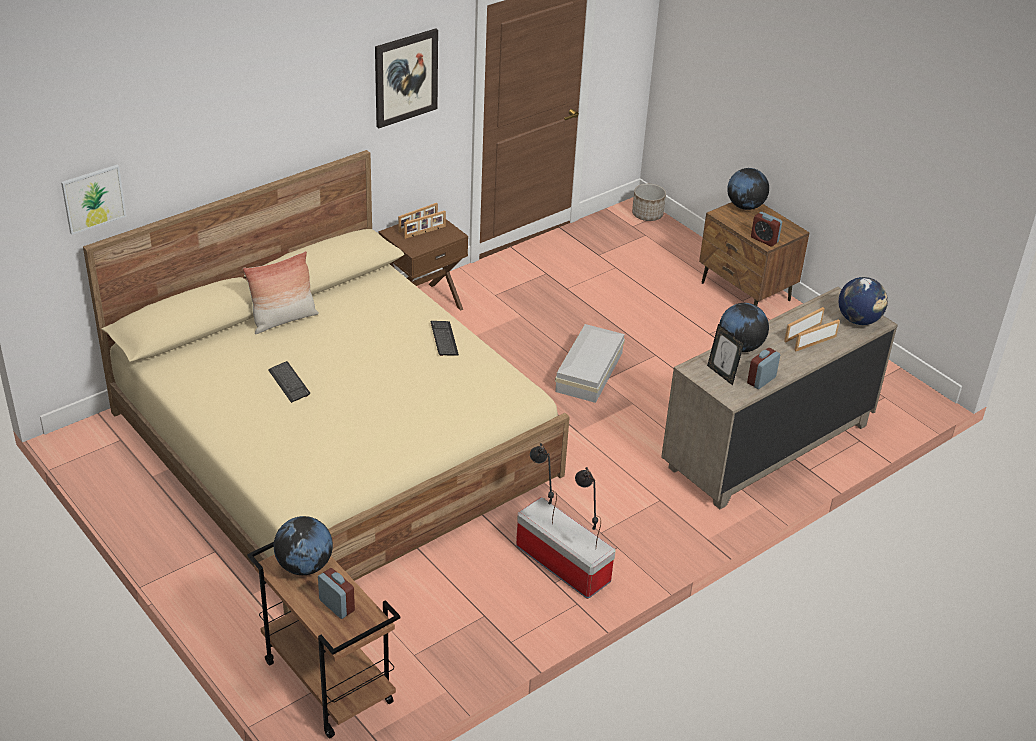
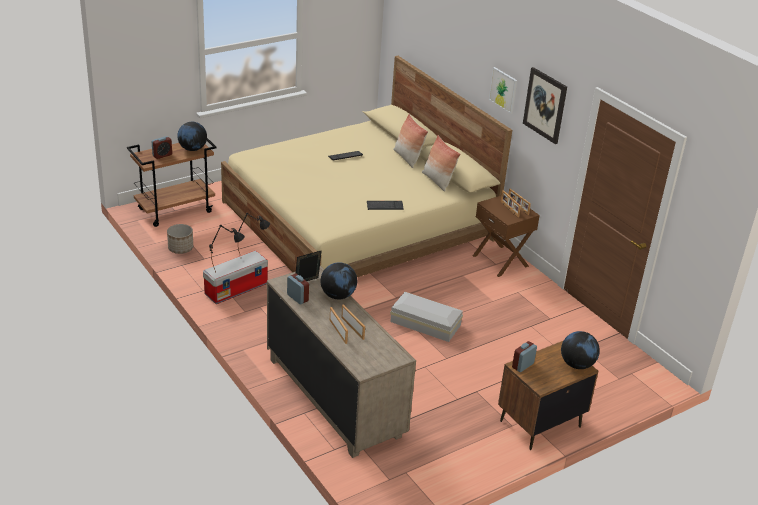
camera: 95 degrees right, 5 degrees down
(93, 198) = (409, 36): picture -> picture (503, 90)
(355, 291) = (437, 181): none -> pillow
(647, 214) = (653, 385): planter -> planter (180, 248)
(858, 320) = (367, 361): globe -> none

